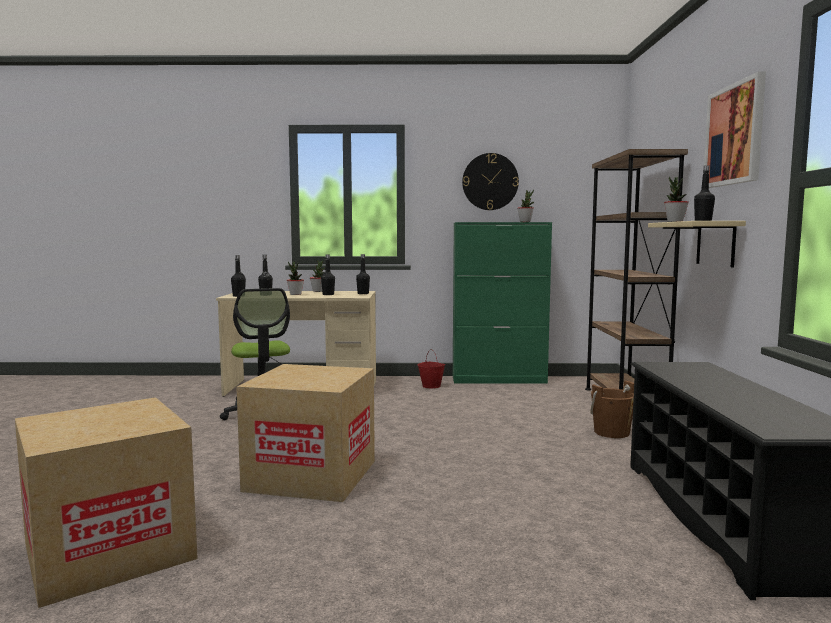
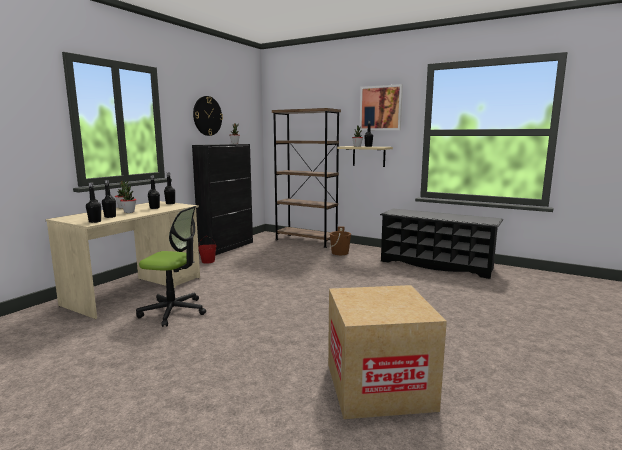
camera: 60 degrees left, 5 degrees up
(311, 475) = (320, 316): cardboard box -> none
(499, 380) = (227, 247): green cabinet -> black cabinet

